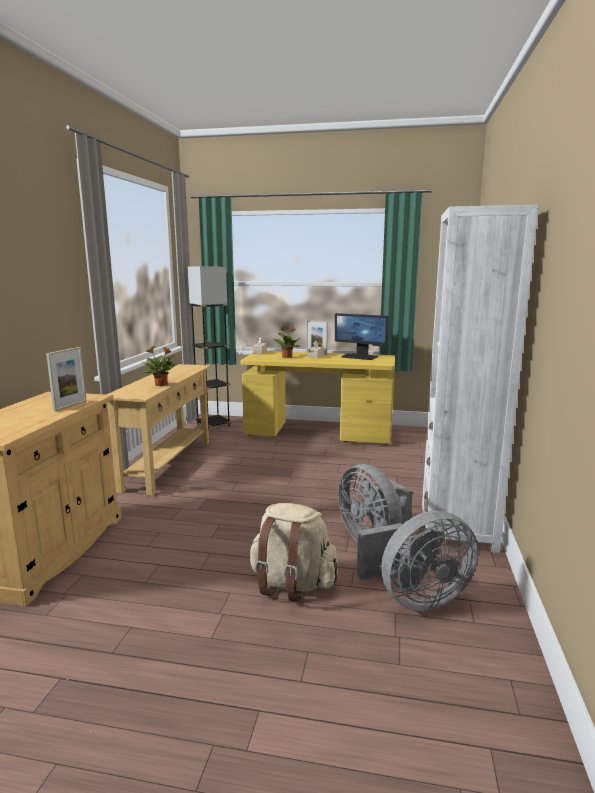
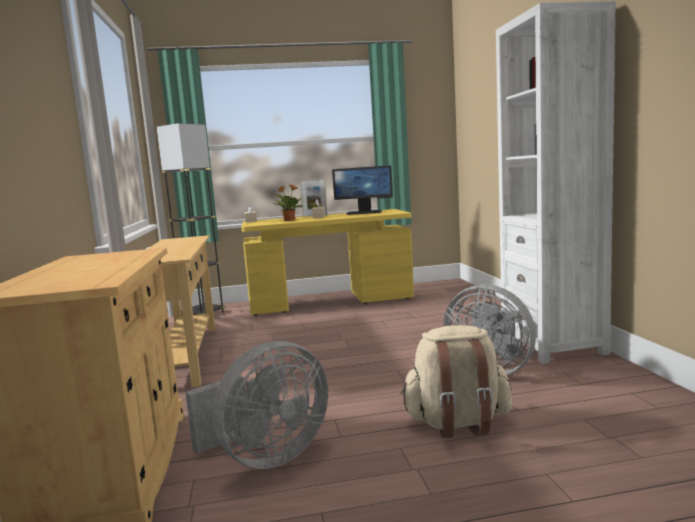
camera: 20 degrees left, 5 degrees down
(70, 406) = (131, 258): picture frame -> none
(162, 385) = (183, 250): potted plant -> none
(416, 598) = (587, 404): grey fan -> grey fan (266, 457)

